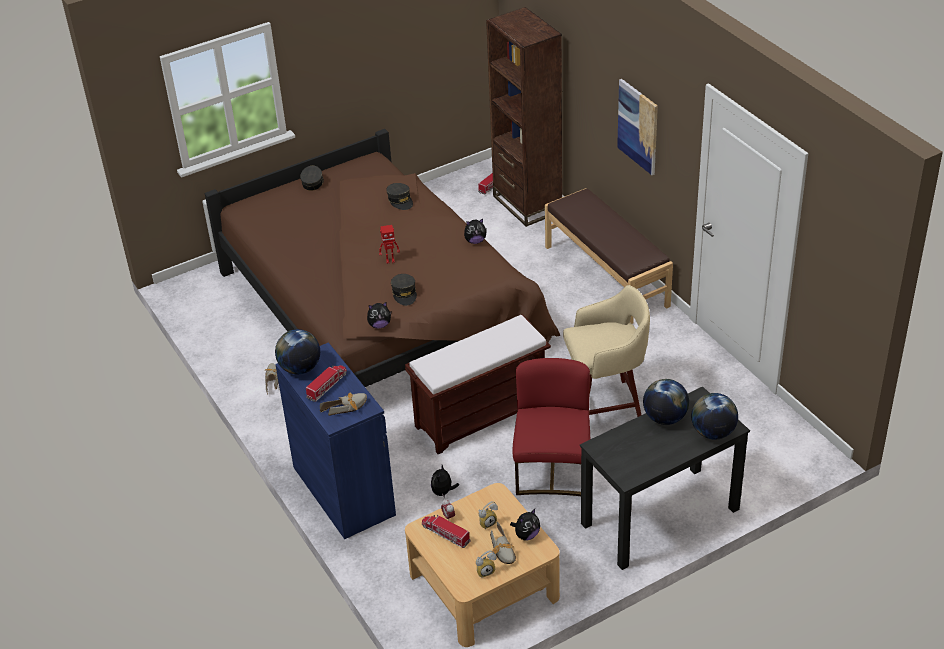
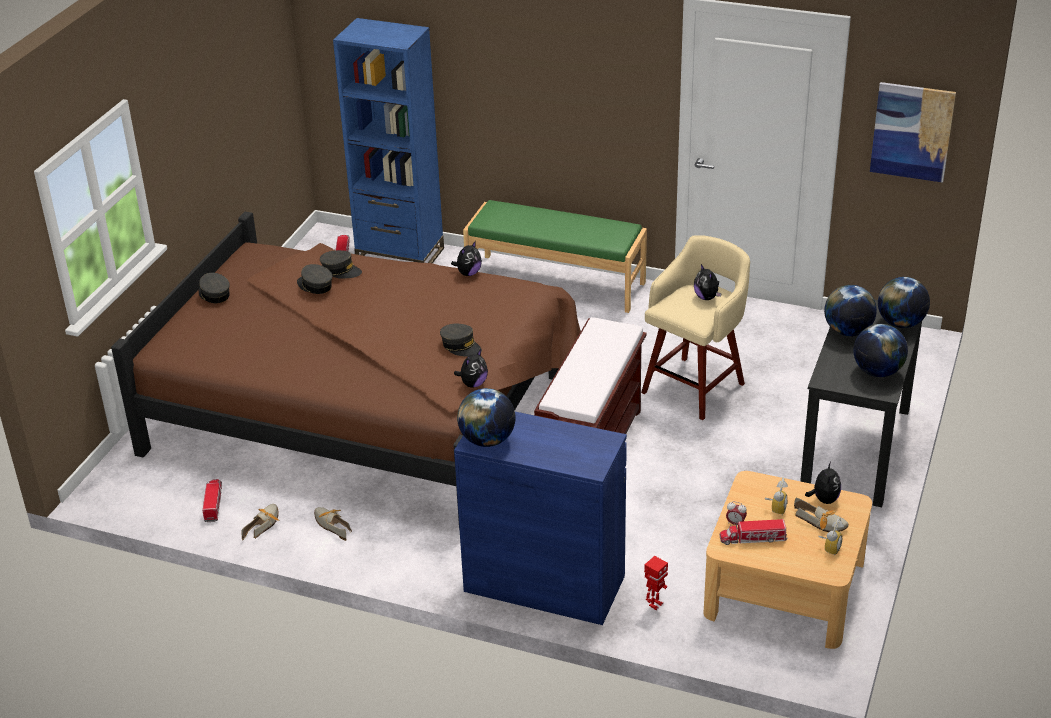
camera: 40 degrees left, 5 degrees down
(327, 386) = (538, 441): toy truck -> toy truck (213, 503)
(347, 407) = (587, 449): shoe -> shoe (263, 524)
(372, 204) = (315, 285): none -> grey cap
(390, 261) = (405, 325): toy robot -> toy robot (655, 604)
(443, 492) = (643, 532): plush toy -> plush toy (707, 297)
(527, 204) = (400, 255): brown bookcase -> blue bookcase
(553, 470) = (717, 460): red chair -> none
(607, 276) = (556, 282): brown bench -> green bench
(638, 126) = (569, 92): picture -> picture (912, 131)
(643, 460) = (877, 372): none -> globe

